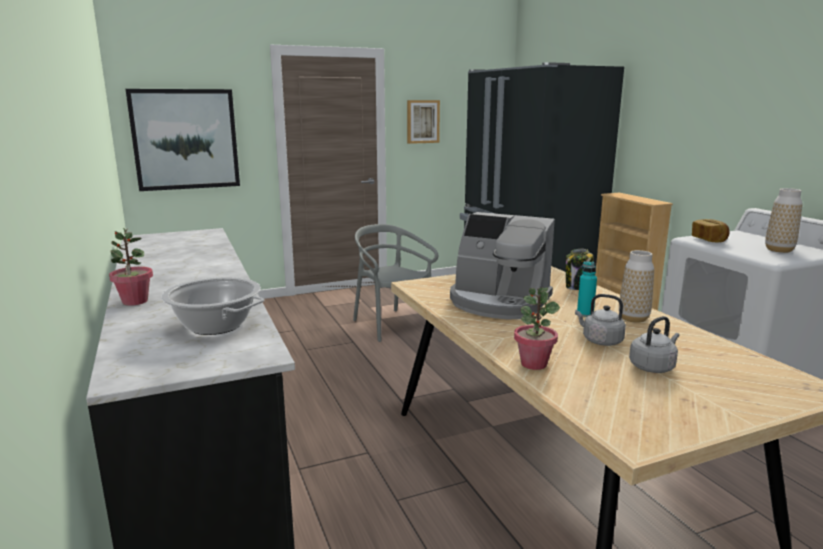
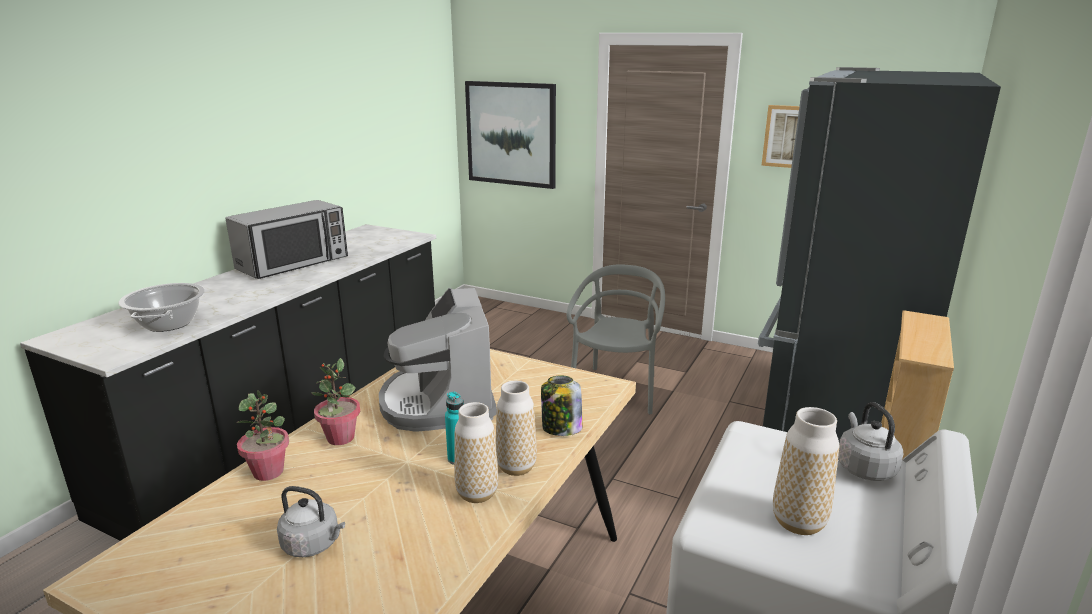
camera: 50 degrees right, 5 degrees up
(135, 301) = (204, 286): potted plant -> potted plant (340, 438)
(165, 268) = (294, 263): none -> microwave
(600, 341) = (371, 491): grey kettle -> grey kettle (864, 467)
(612, 305) = (516, 467): none -> vase
(709, 240) = (763, 449): bread -> none

